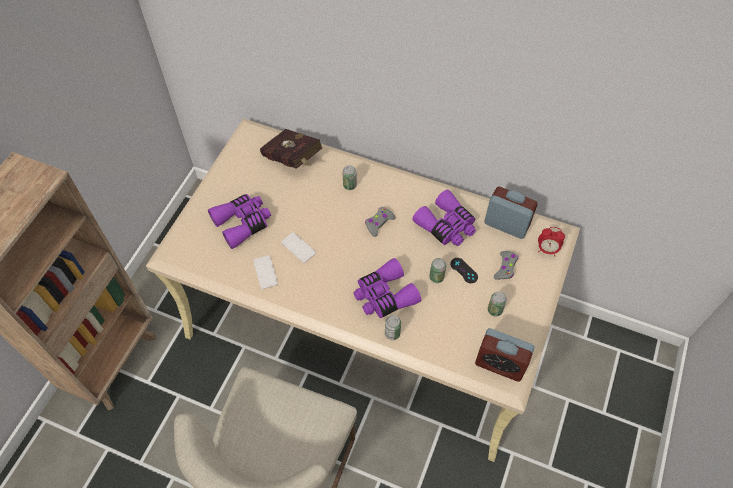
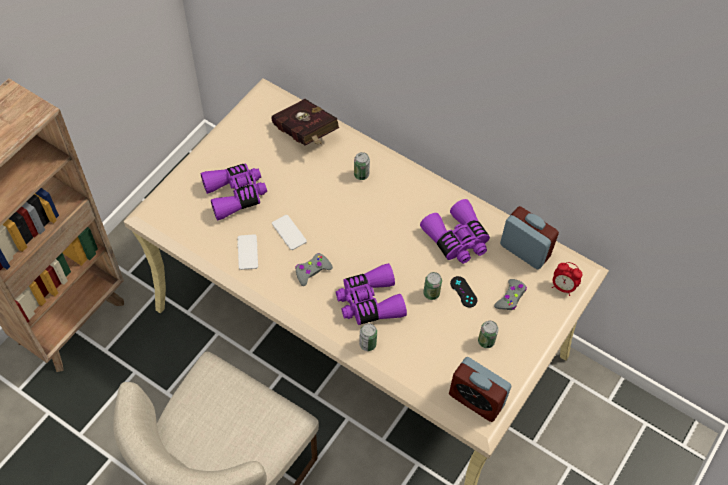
camera: 10 degrees right, 0 degrees up
(379, 223) = (383, 222): grey game controller -> grey game controller (312, 271)

